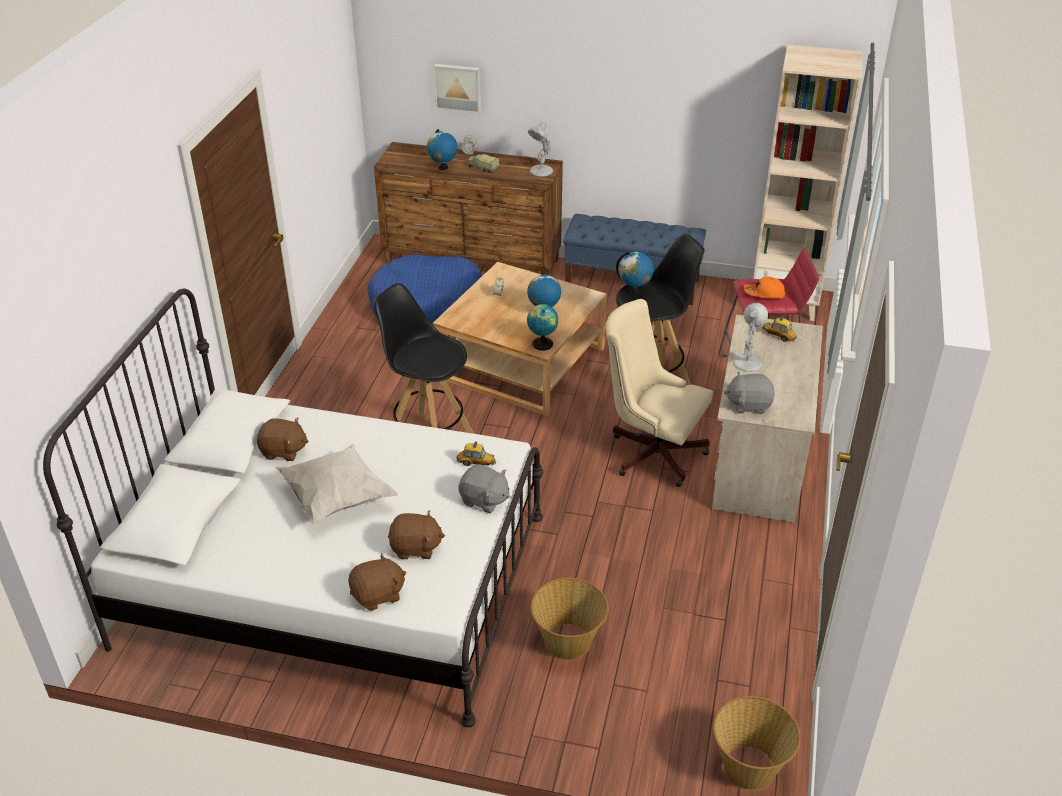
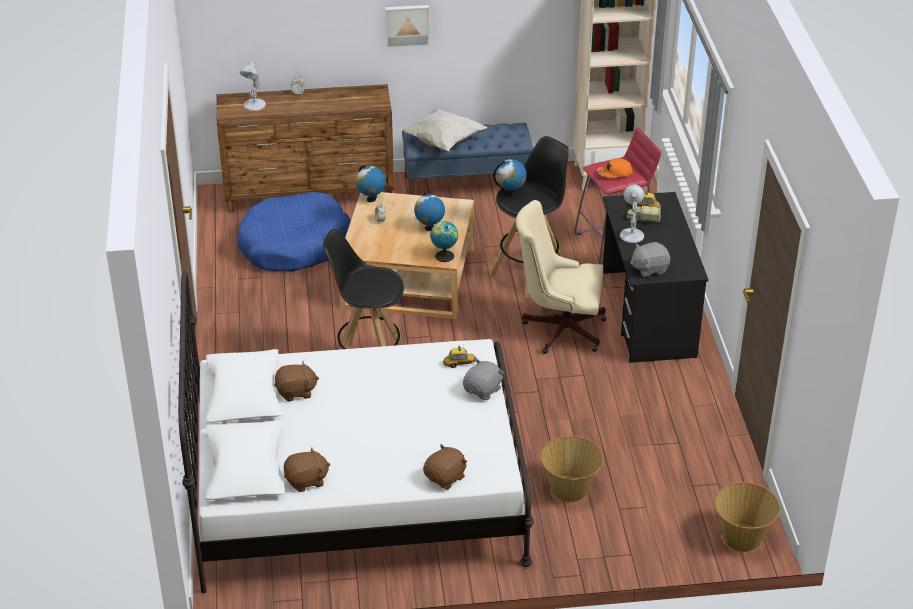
camera: 20 degrees left, 0 degrees up
(335, 498) = (365, 417): white pillow -> white pillow (442, 142)
(416, 548) = (452, 438): brown plush toy -> brown plush toy (306, 481)
(443, 168) = (282, 112): globe -> globe (371, 199)
(458, 87) = (281, 34): picture -> picture (407, 25)
(483, 168) = (319, 105): toy truck -> toy truck (643, 219)
(484, 500) = (483, 390): grey plush toy -> grey plush toy turned 60 degrees counterclockwise
(540, 171) = (374, 98): white table lamp -> white table lamp (254, 105)
(759, 459) = (647, 314): beige desk -> black desk

